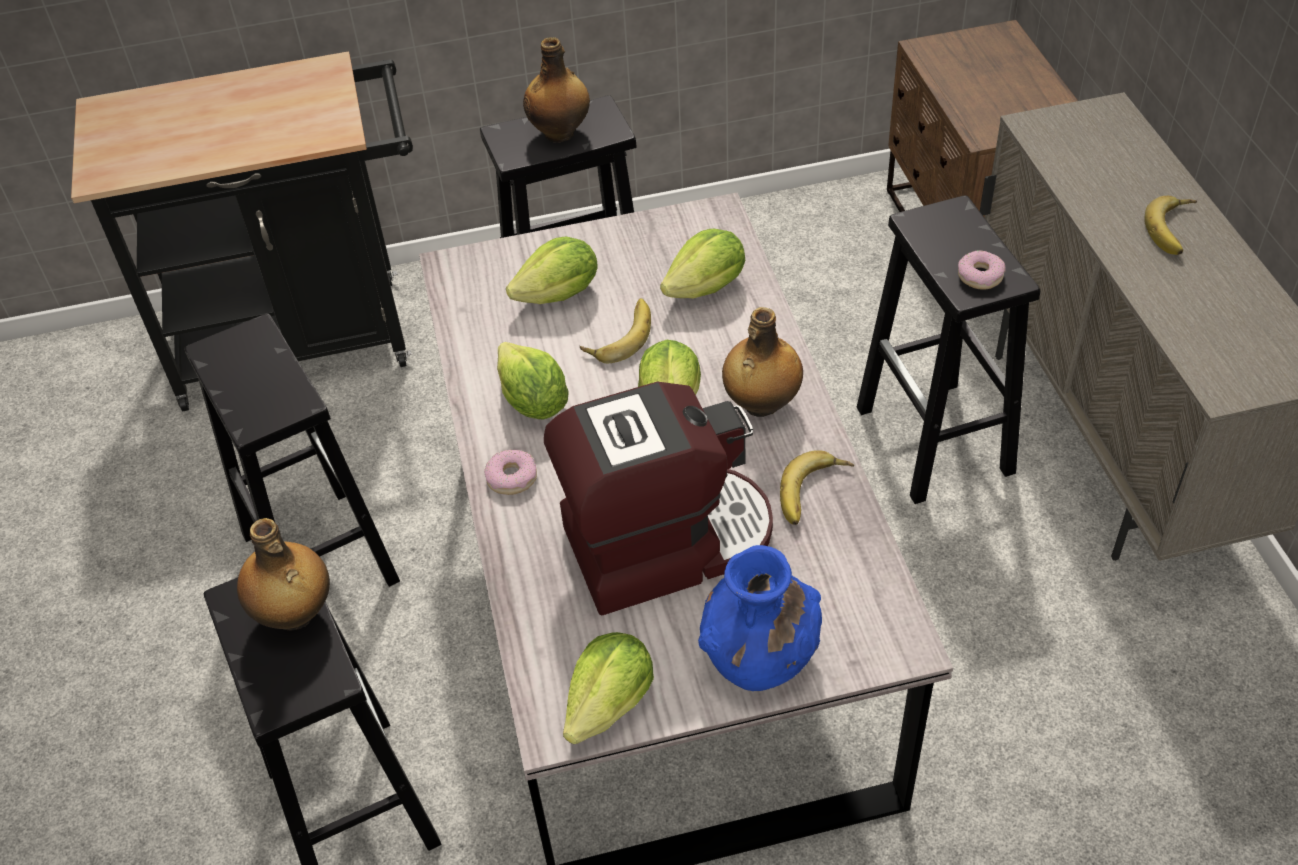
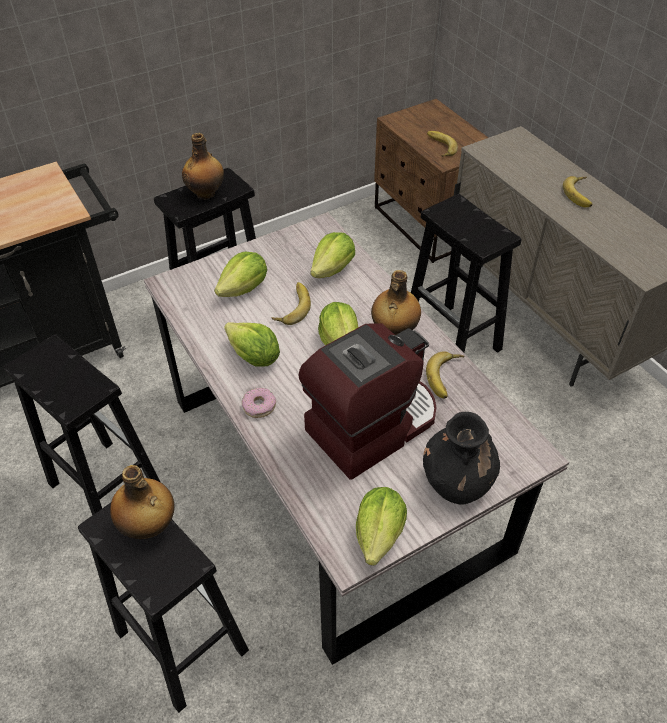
camera: 20 degrees left, 0 degrees up
(759, 657) = (457, 482): blue vase -> black vase
(980, 276) = (486, 236): donut -> none
(983, 107) = (439, 147): none -> banana

